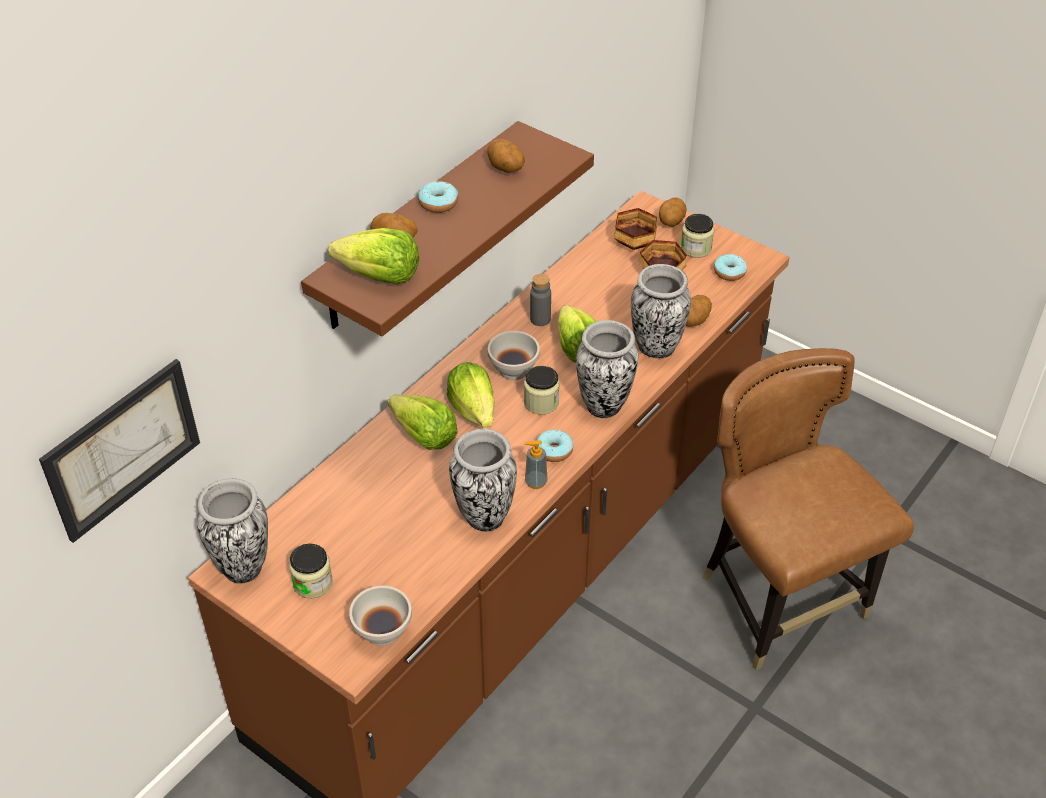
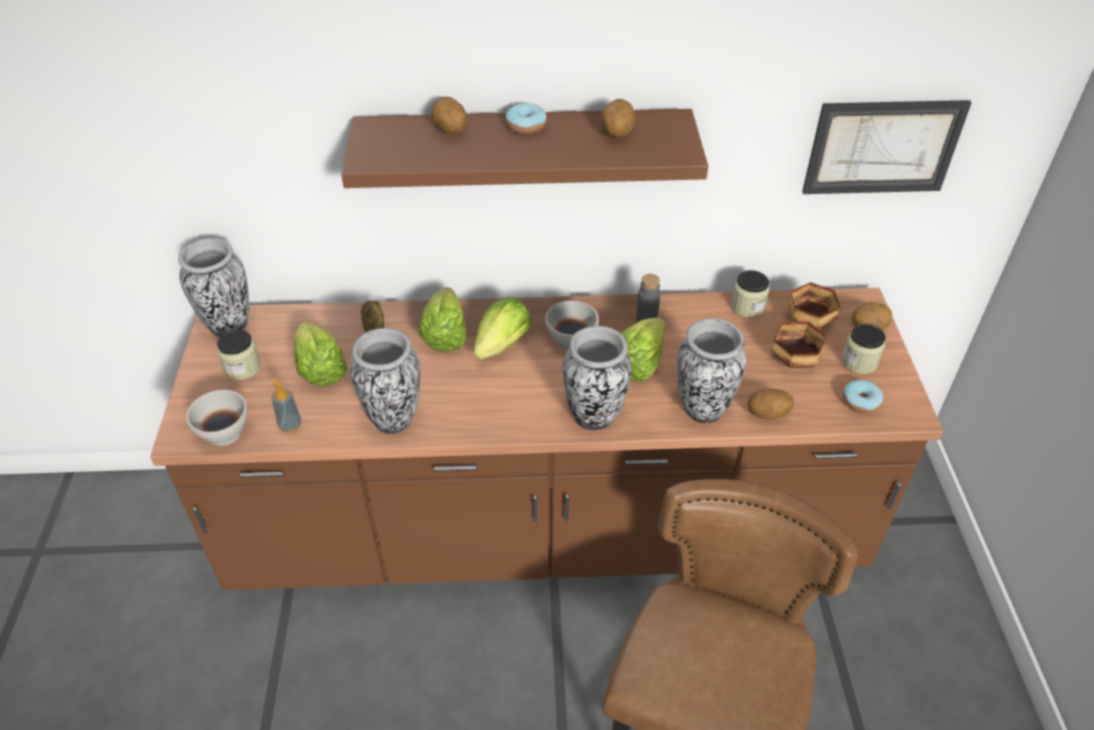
camera: 50 degrees right, 0 degrees up
(122, 449) = (130, 154): picture -> picture (882, 147)
(363, 474) = (374, 328): none -> potato
(380, 276) = (399, 145): lettuce -> lettuce (320, 370)
(535, 482) = (462, 427): soap dispenser -> soap dispenser (290, 425)
(541, 402) = (553, 377): jar -> jar (747, 307)
(554, 451) = (508, 417): donut -> none

